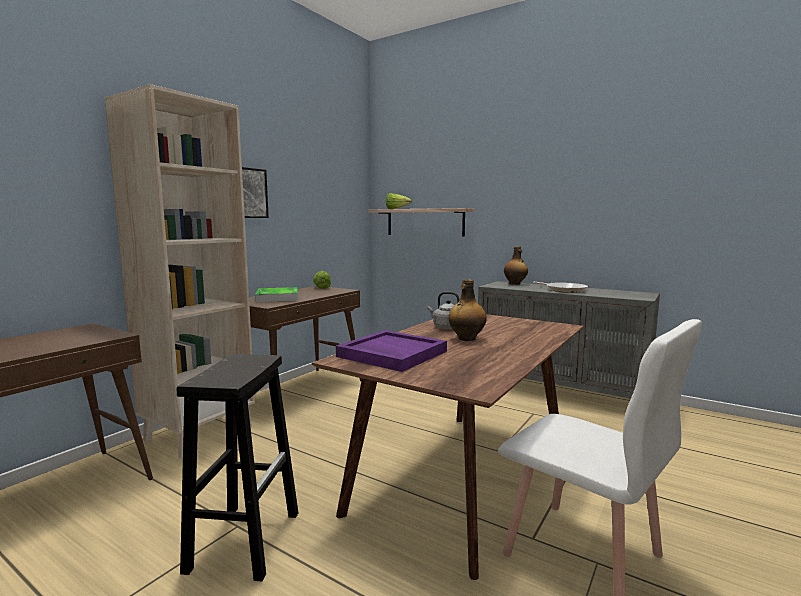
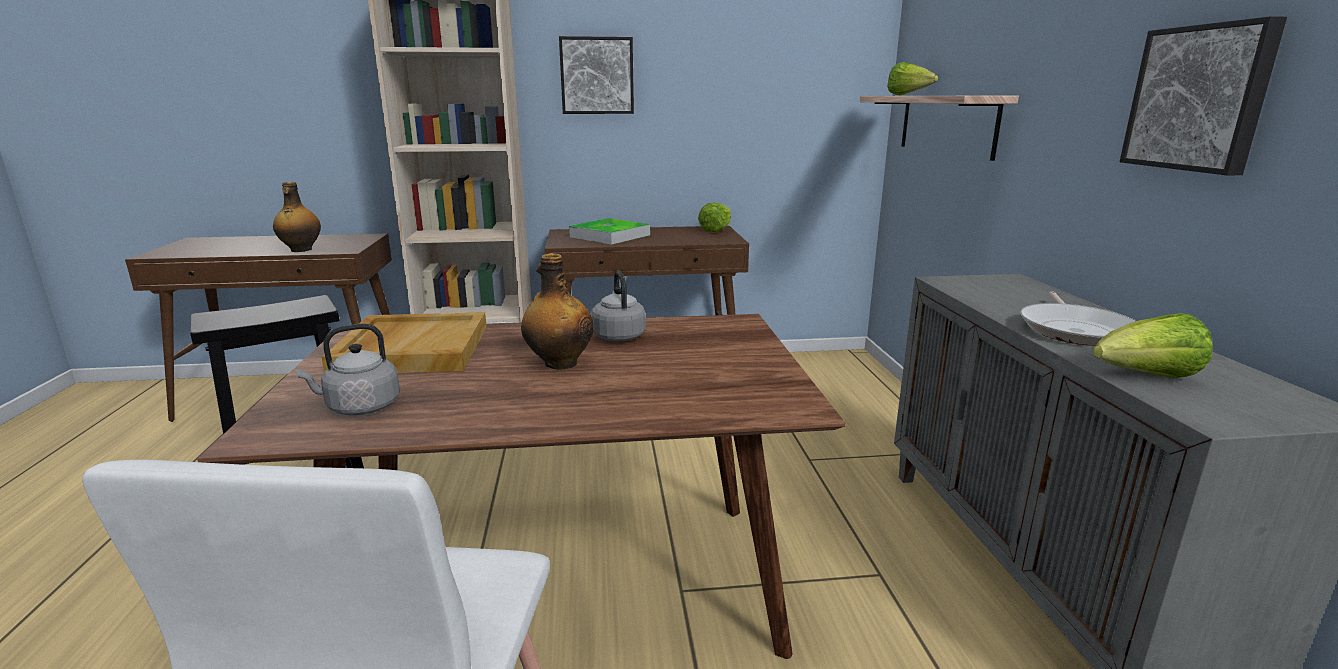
camera: 50 degrees right, 10 degrees up
(391, 354) = (412, 348): purple tray -> beige tray
(468, 371) = (359, 407): none -> grey kettle
(515, 284) = (1024, 288): bottle -> bottle (301, 250)
(567, 208) = (1200, 98): none -> picture
(610, 295) = (1145, 377): none -> lettuce

